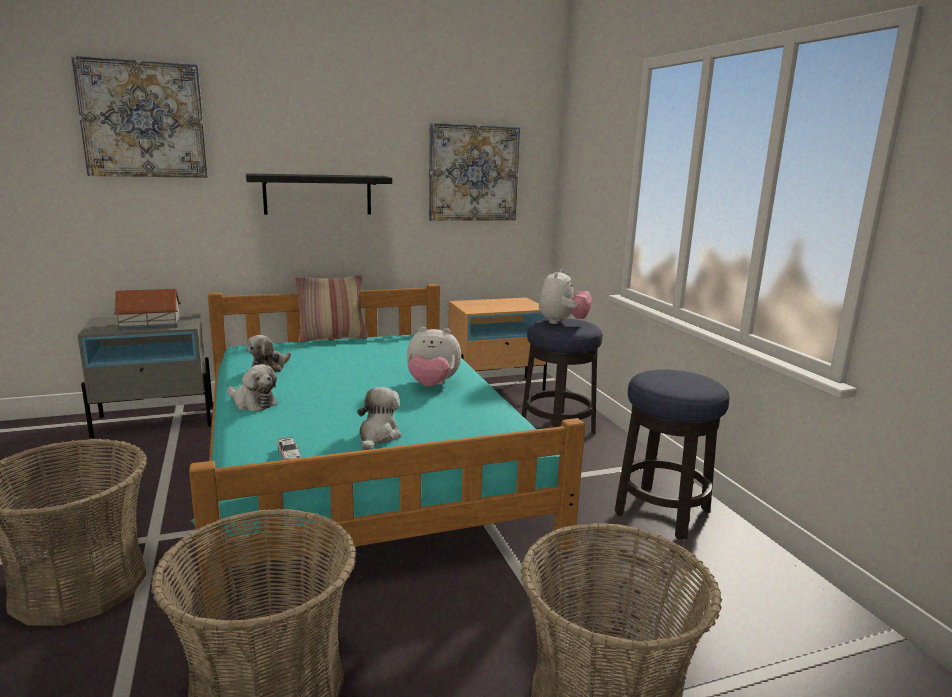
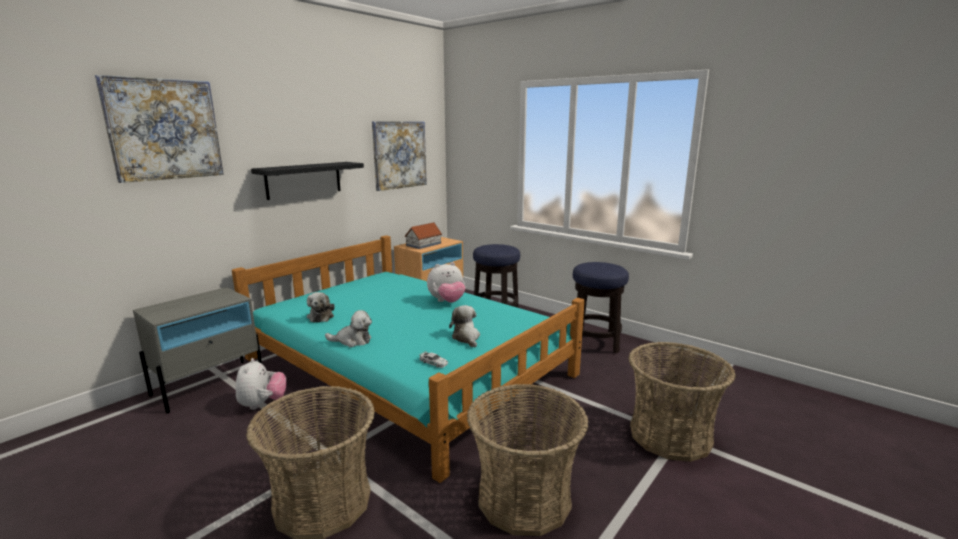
camera: 30 degrees left, 0 degrees up
(149, 324) = (202, 303): toy house -> toy house (423, 244)
(332, 338) = (326, 287): pillow -> none
(562, 322) = (493, 247): plush toy -> plush toy (262, 404)

